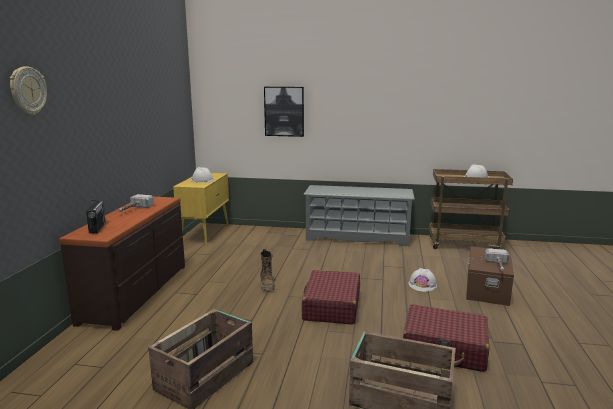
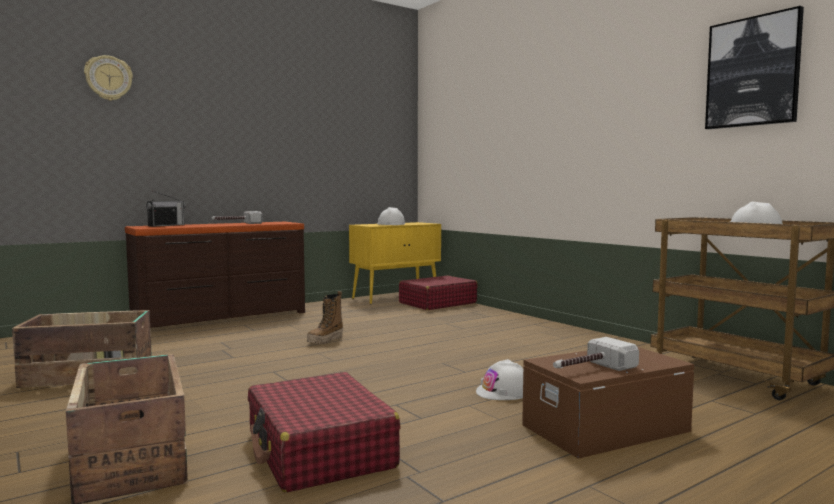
camera: 45 degrees right, 10 degrees down
(284, 111) = (498, 133): picture -> picture (753, 72)
(331, 306) = (328, 372): red suitcase -> red suitcase (437, 303)
(357, 237) = (563, 332): grey shoe rack -> none

